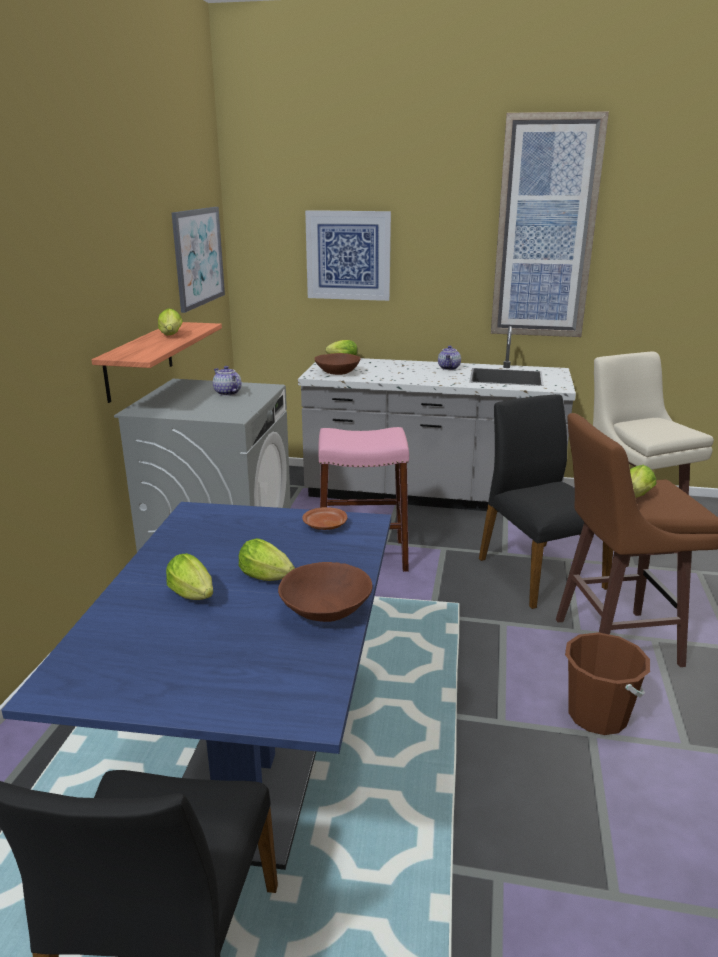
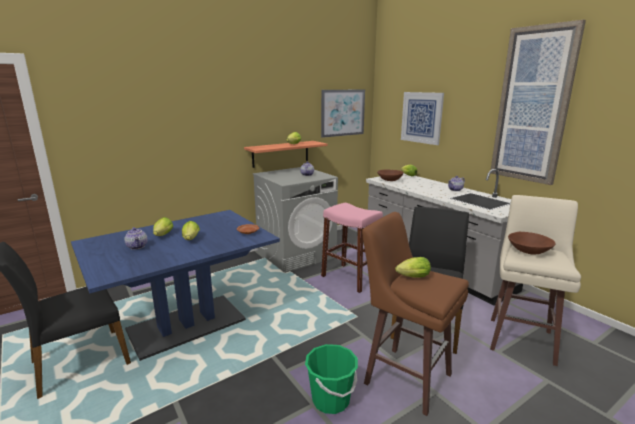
camera: 45 degrees right, 5 degrees down
(205, 637) = (137, 246): none -> teapot
(326, 611) = (178, 256): brown bowl -> brown bowl (528, 251)
(597, 716) = (331, 400): brown bucket -> green bucket

